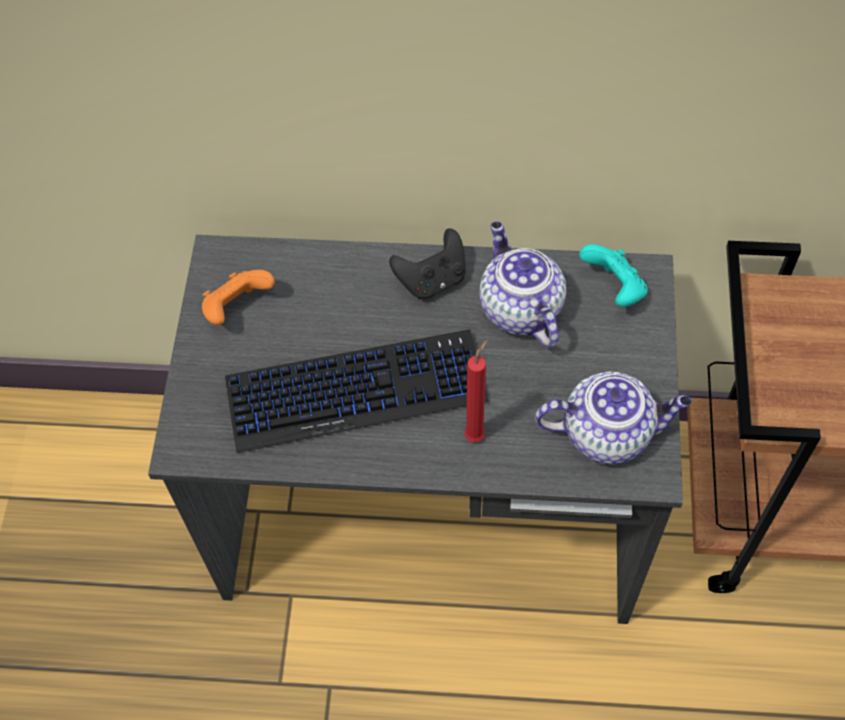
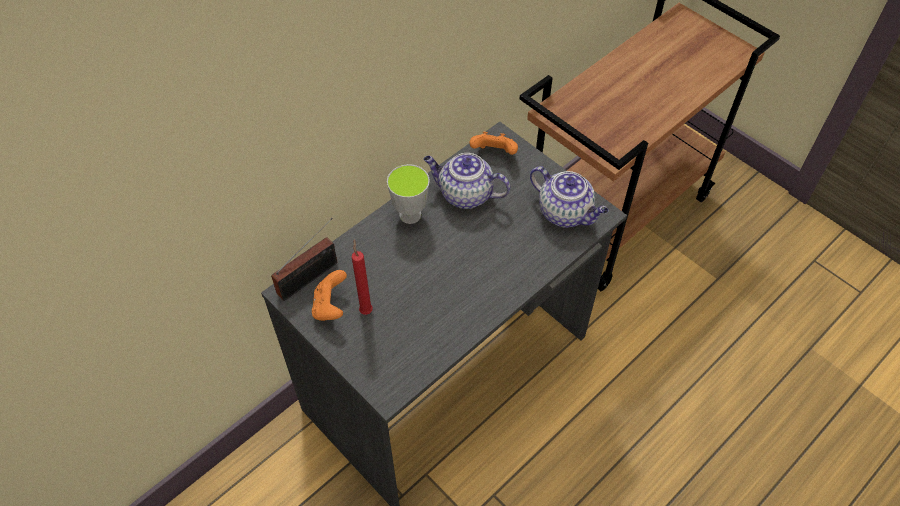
camera: 50 degrees left, 5 degrees down
(257, 260) = (311, 276): none -> radio
(356, 391) = (438, 292): keyboard -> none
(432, 280) = (410, 215): black game controller -> cup
(476, 434) = (514, 262): red candle -> red candle (366, 309)
(608, 433) = (566, 213): teapot -> teapot turned 90 degrees clockwise
(614, 288) = (494, 154): turquoise game controller -> orange game controller

